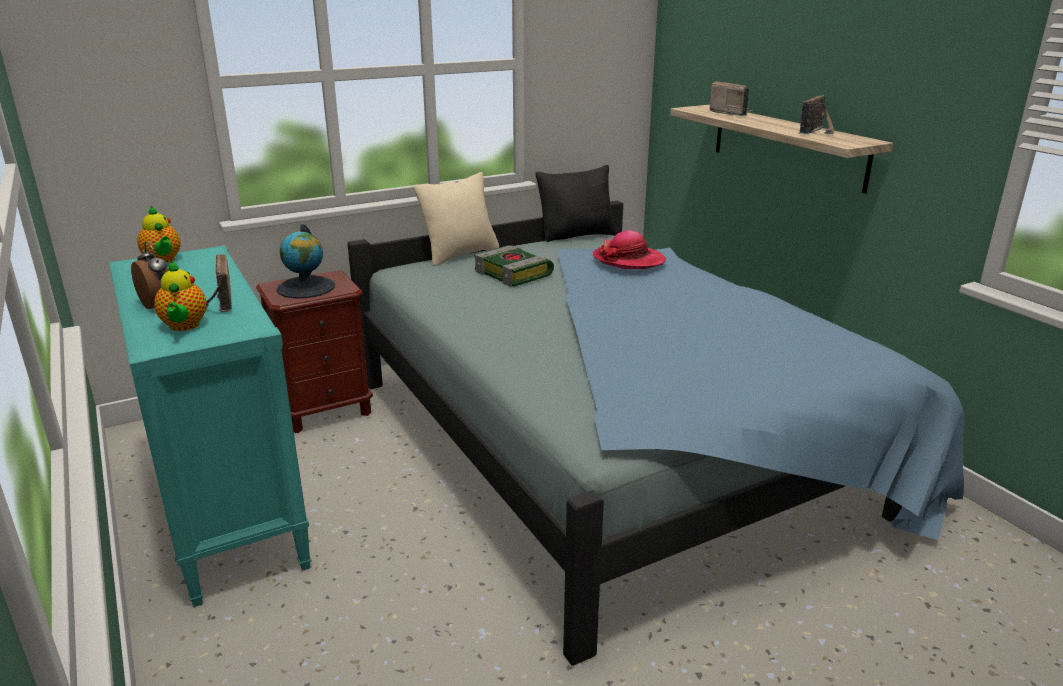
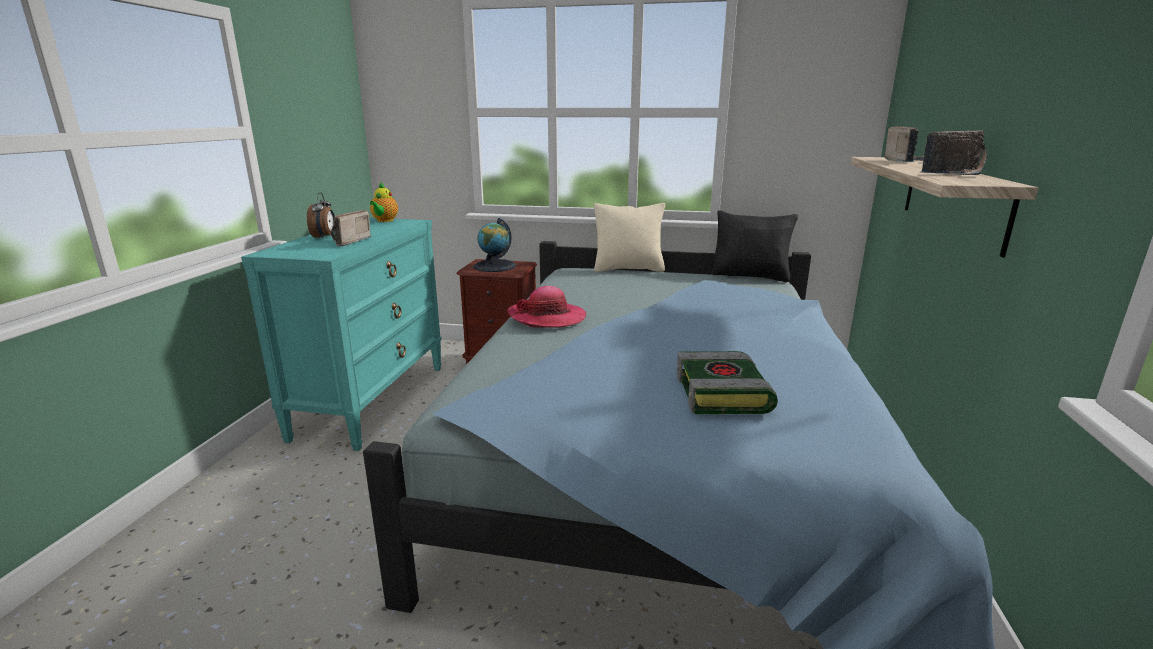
camera: 40 degrees right, 5 degrees down
(184, 326) = (305, 247): teapot -> none
(514, 274) = (639, 288): book -> book (723, 394)
(628, 260) = (749, 298): hat -> hat (547, 317)

